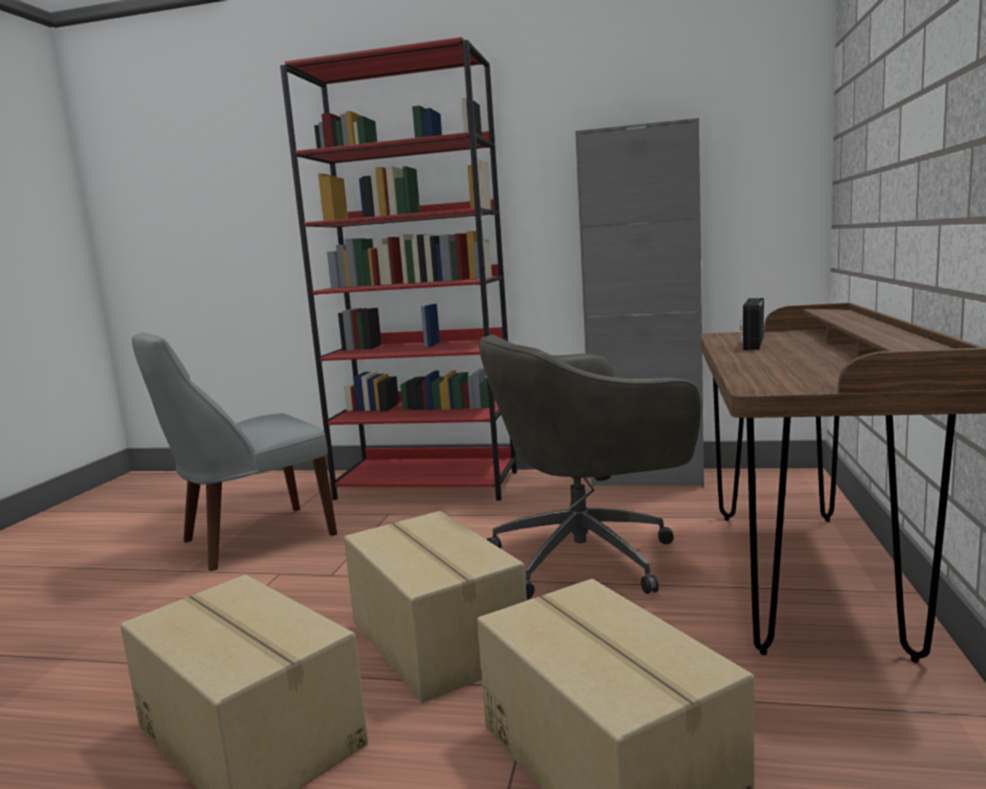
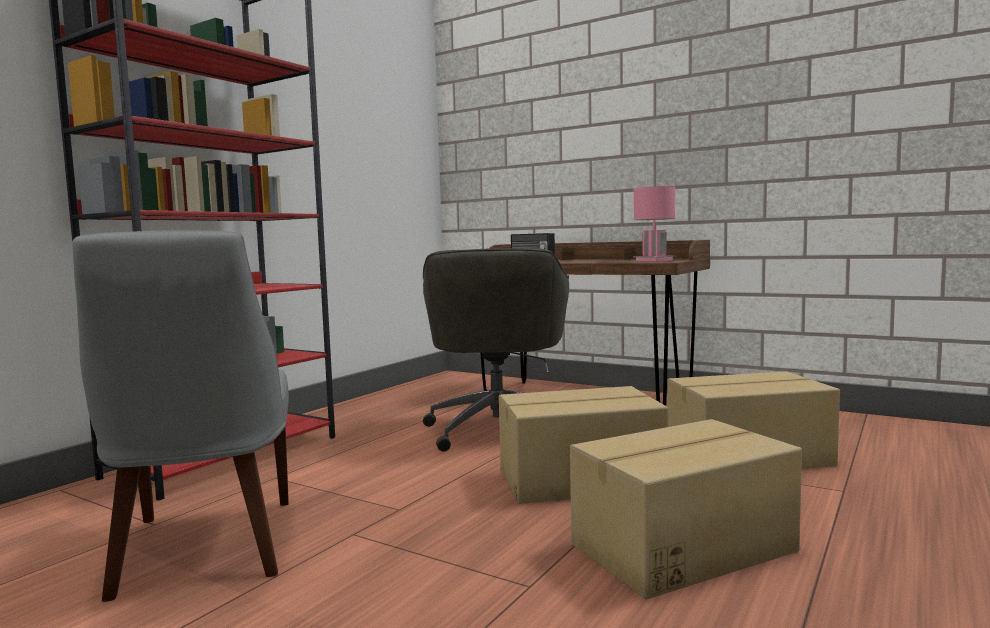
camera: 70 degrees left, 5 degrees down
(646, 479) = (382, 399): grey cabinet -> none
(793, 380) = (653, 260): none -> pink table lamp

